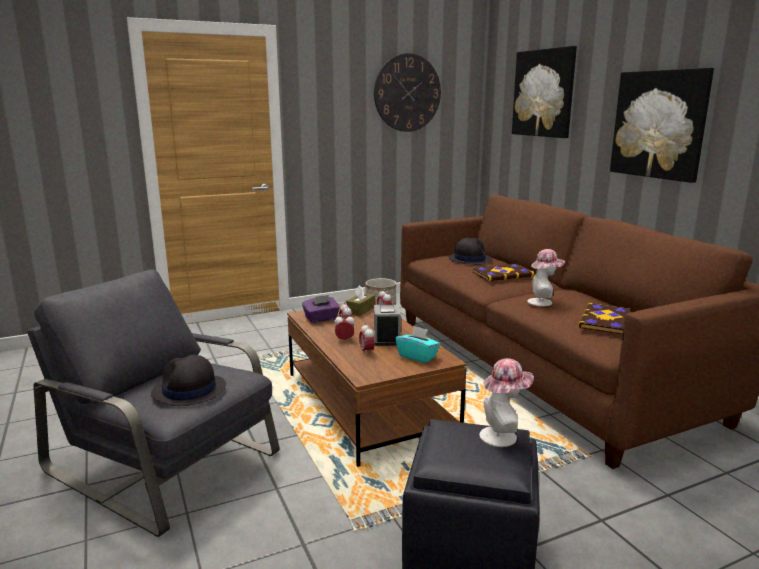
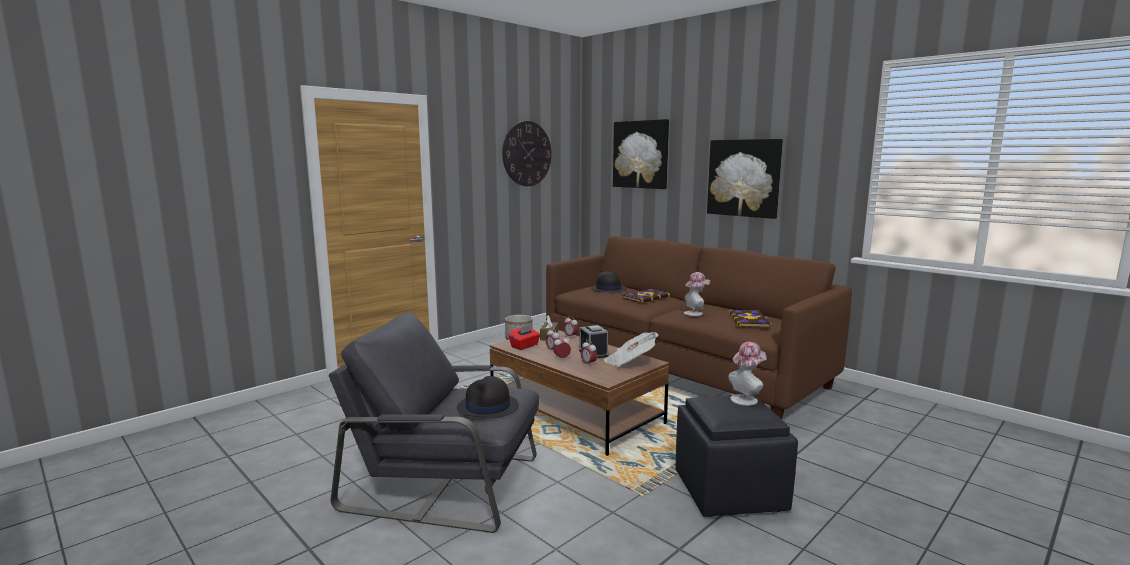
camera: 20 degrees left, 5 degrees down
(321, 319) = (524, 346): purple tissue box -> red tissue box
(417, 356) = (630, 362): turquoise tissue box -> newspaper

